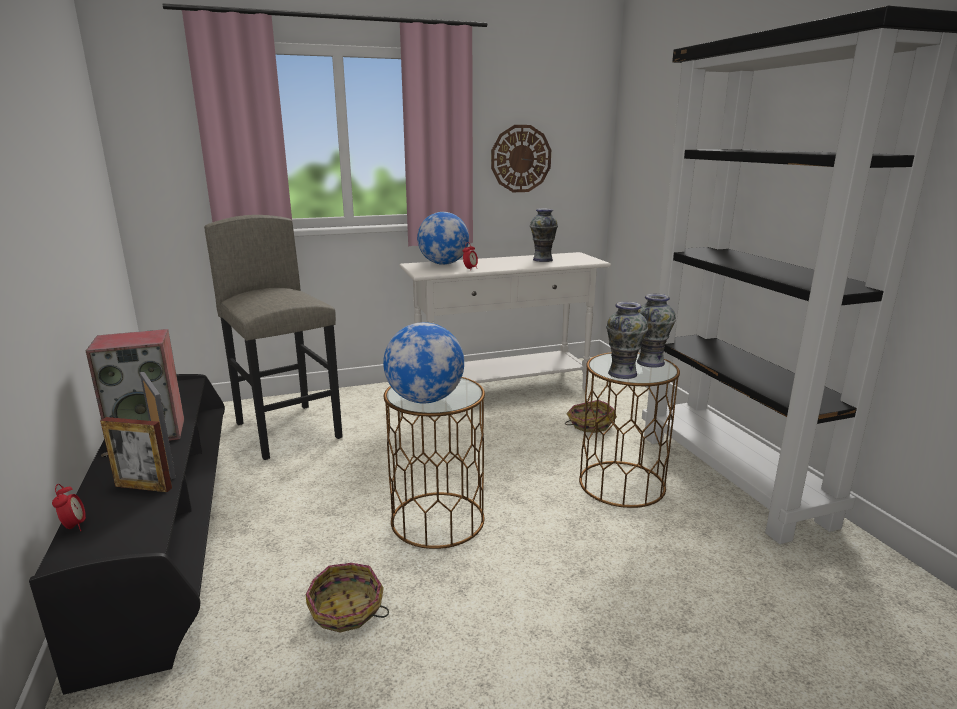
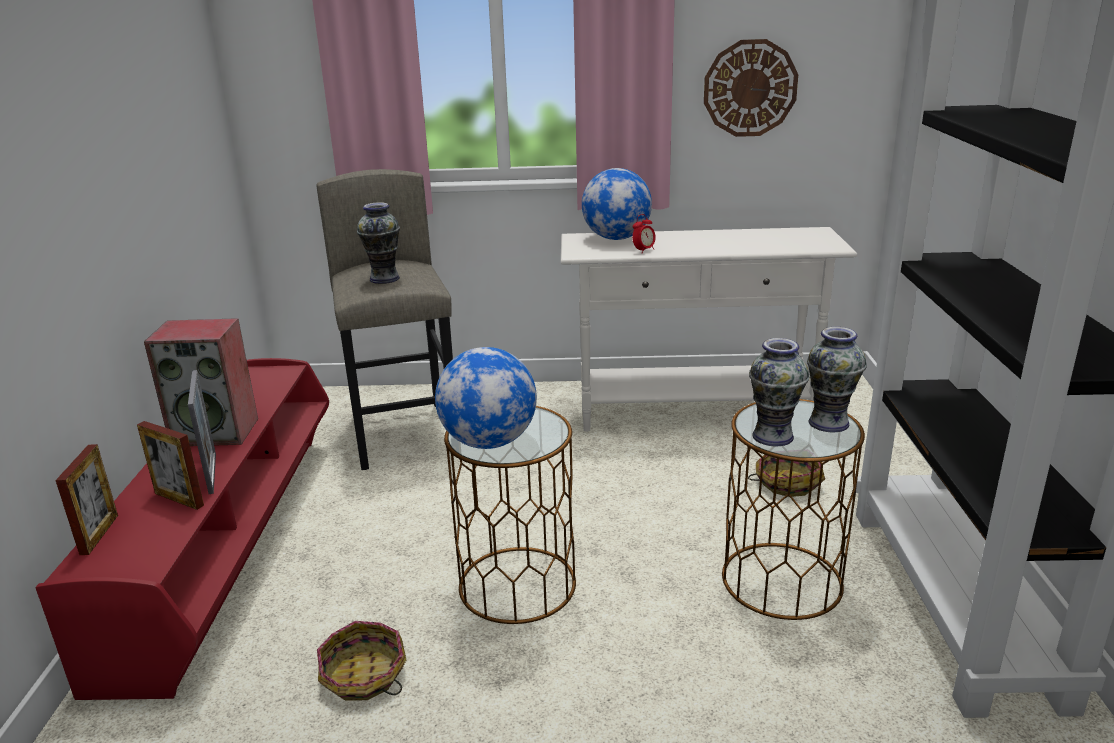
camera: 20 degrees right, 5 degrees up
(74, 526) = (99, 534): alarm clock -> picture frame
(170, 533) = (232, 544): black tv stand -> red tv stand
(543, 259) = (760, 239): vase -> vase (385, 278)

